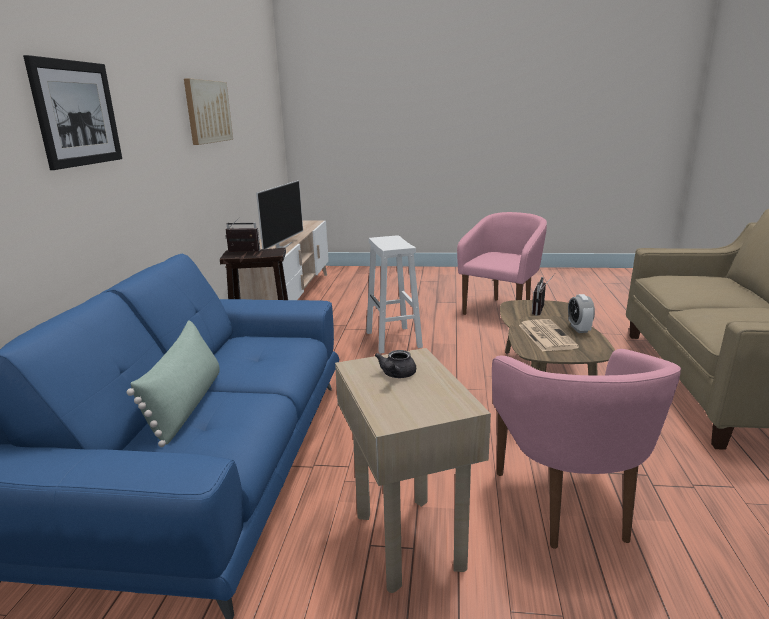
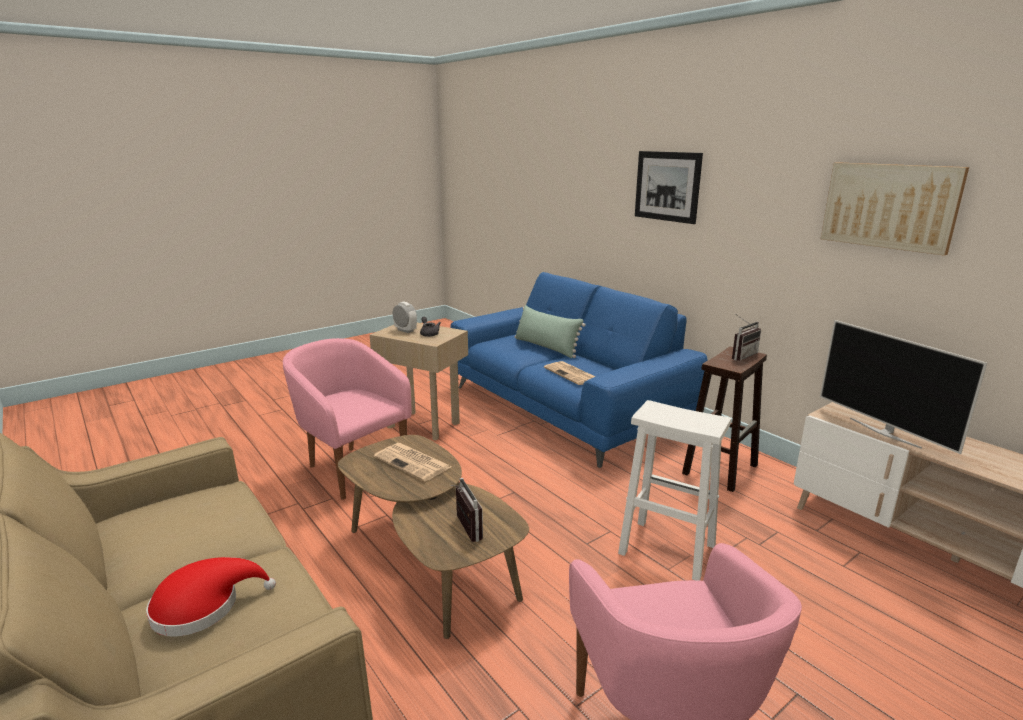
camera: 135 degrees right, 0 degrees up
(276, 353) = (572, 374): none -> newspaper
(579, 329) = (388, 484): alarm clock -> alarm clock (405, 330)
(715, 288) = (203, 606): none -> red hat

